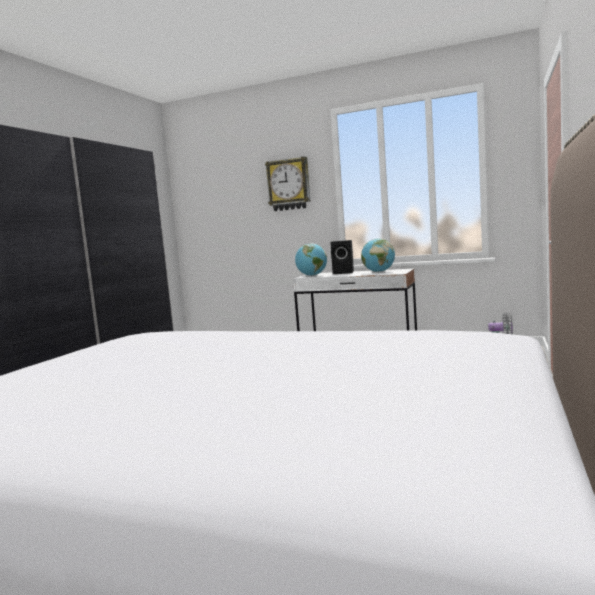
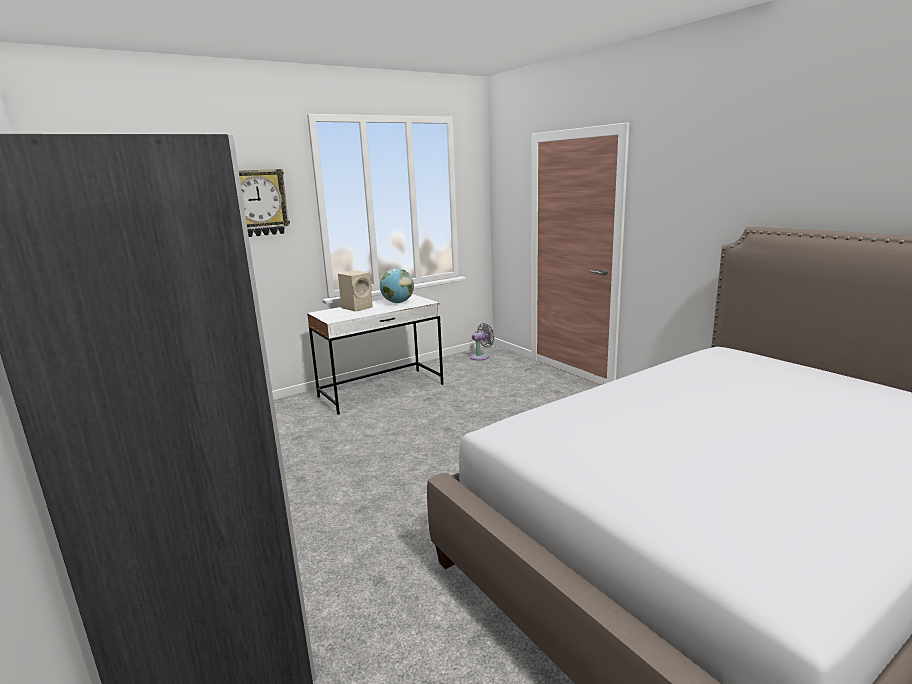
camera: 55 degrees left, 10 degrees up
(312, 275) = (334, 316): globe -> none
(344, 273) = (358, 307): black speaker -> beige speaker

